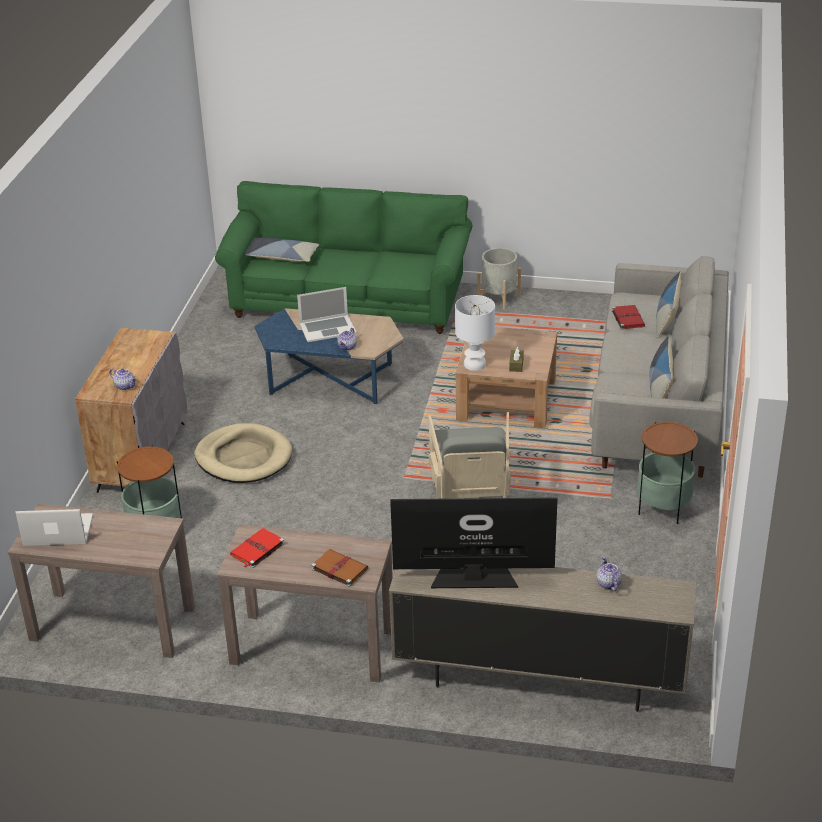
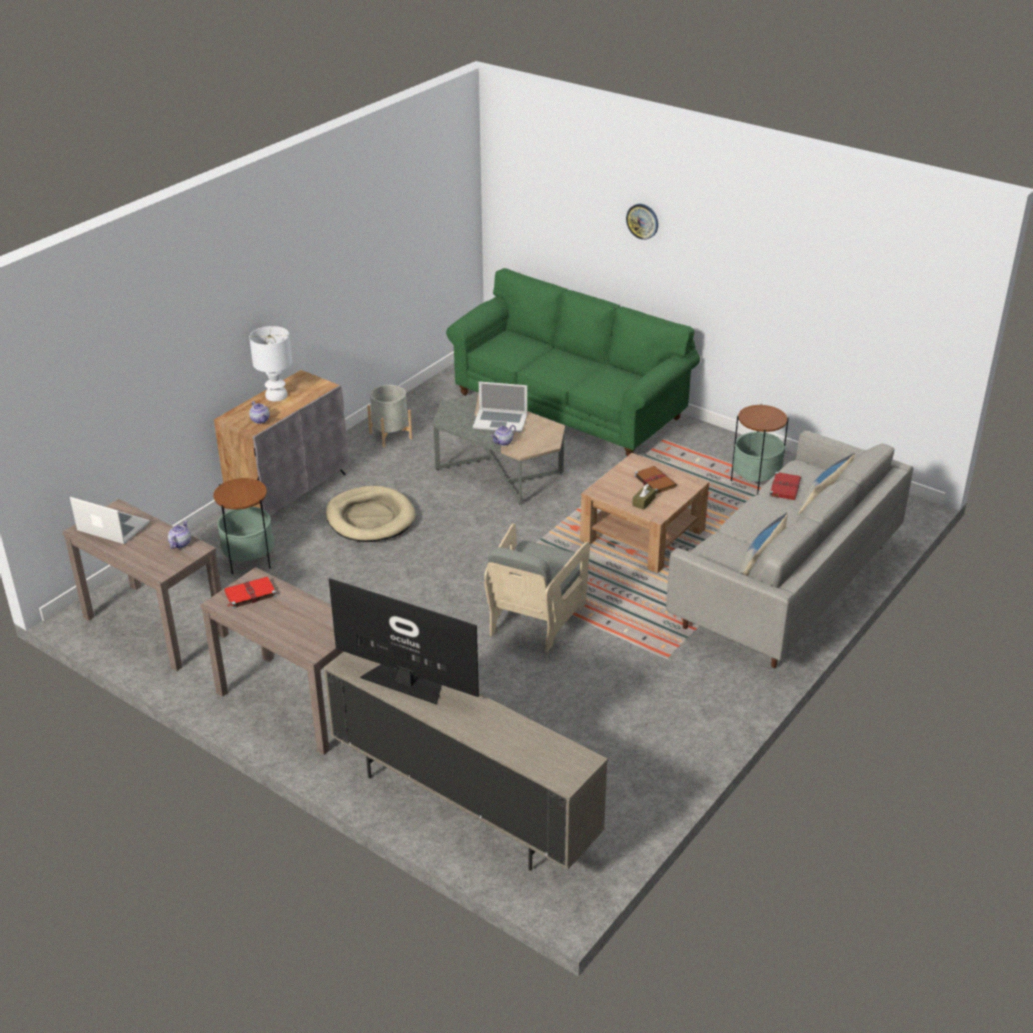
camera: 25 degrees right, 0 degrees up
(281, 256) = (511, 346): pillow -> none
(331, 379) = (499, 471): blue coffee table -> grey coffee table
(338, 569) = (301, 633): brown book -> brown book (654, 481)
(394, 103) = (642, 221): none -> wall clock
(475, 364) = (605, 490): white table lamp -> white table lamp (276, 396)
(499, 298) = (711, 439): grey planter -> grey planter (390, 435)
(608, 583) = (521, 730): teapot -> teapot (180, 543)
(663, 507) = (712, 684): side table -> side table (755, 482)

